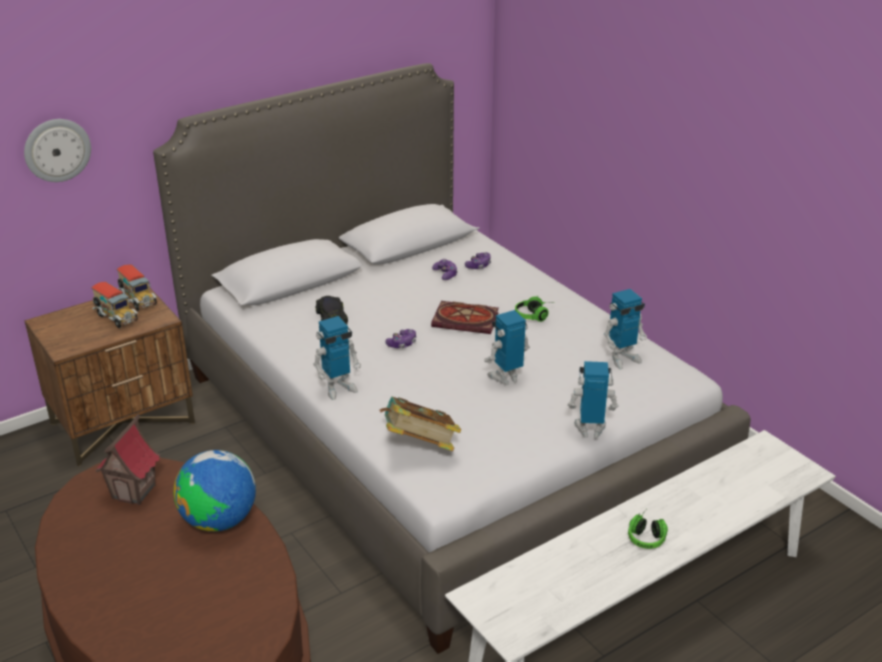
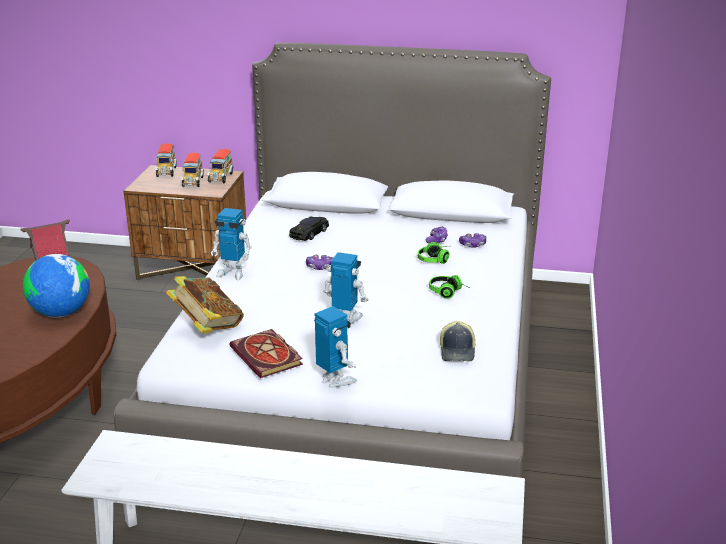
camera: 45 degrees right, 5 degrees down
(57, 150) = (189, 43): wall clock -> none
(62, 320) = (166, 172): none -> toy truck
(467, 320) = (392, 273): book -> book (268, 357)
(622, 358) = (458, 351): toy robot -> cap
(647, 535) = (284, 483): headphones -> headphones (436, 259)

